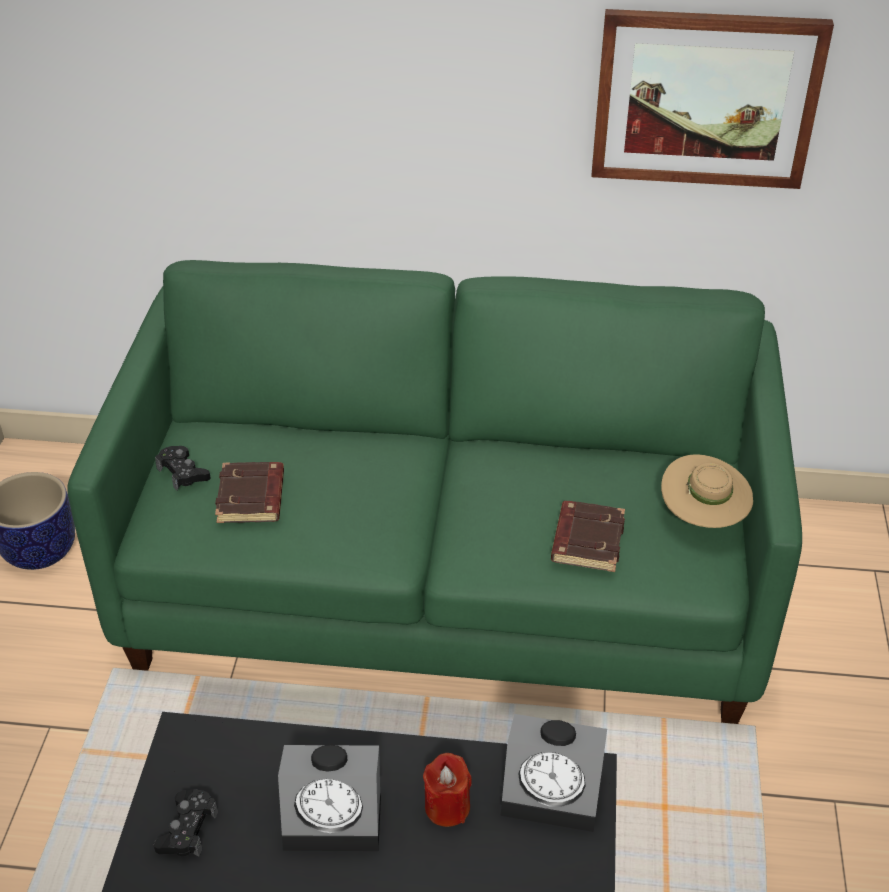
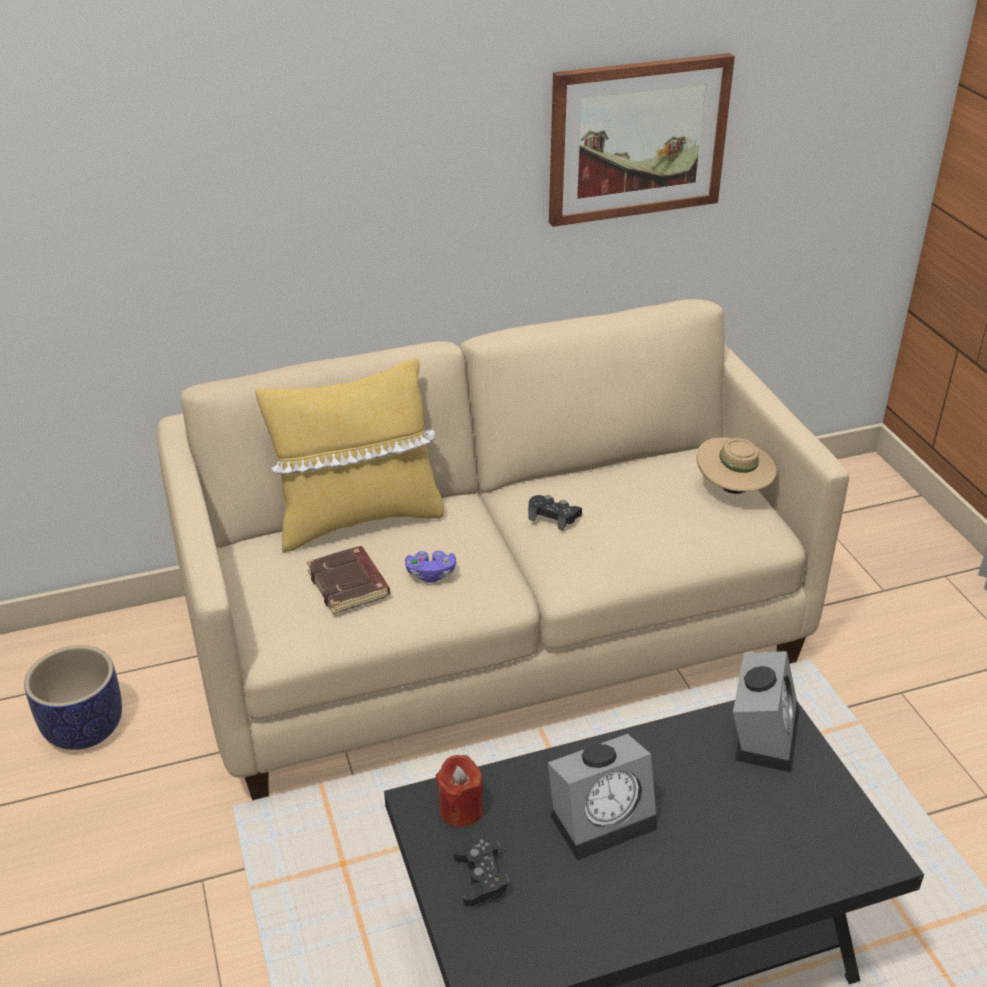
camera: 25 degrees left, 5 degrees down
(183, 473) = (268, 583): black game controller -> black game controller (553, 516)
(306, 433) = (357, 519): none -> yellow pillow
(331, 512) = (430, 574): none -> purple game controller
(446, 583) = (494, 633): green sofa -> beige sofa
(447, 807) = (687, 774): red candle -> red candle (460, 810)
(555, 793) = (762, 732): alarm clock -> alarm clock turned 60 degrees counterclockwise
(586, 540) = (659, 532): brown book -> none

